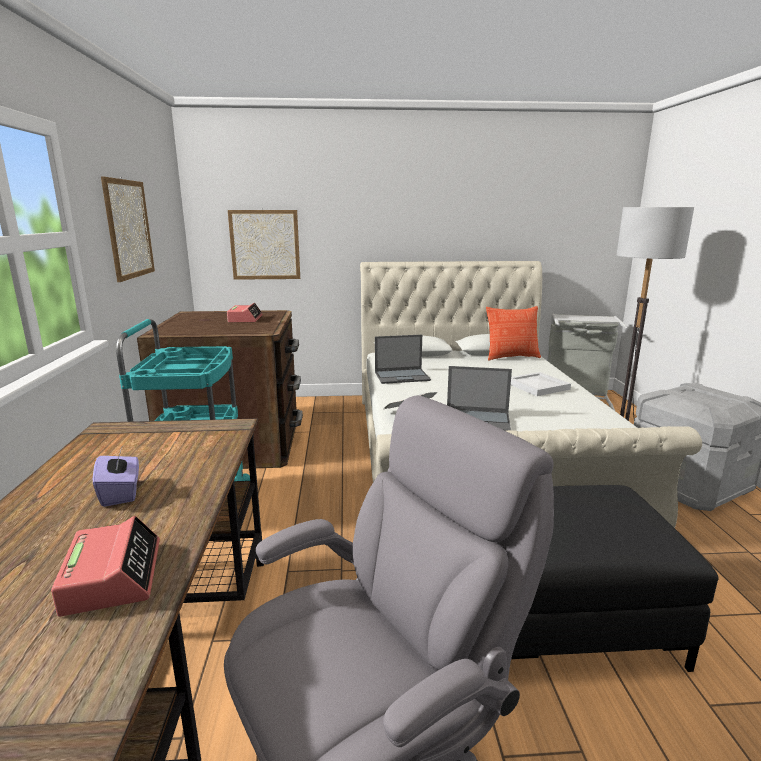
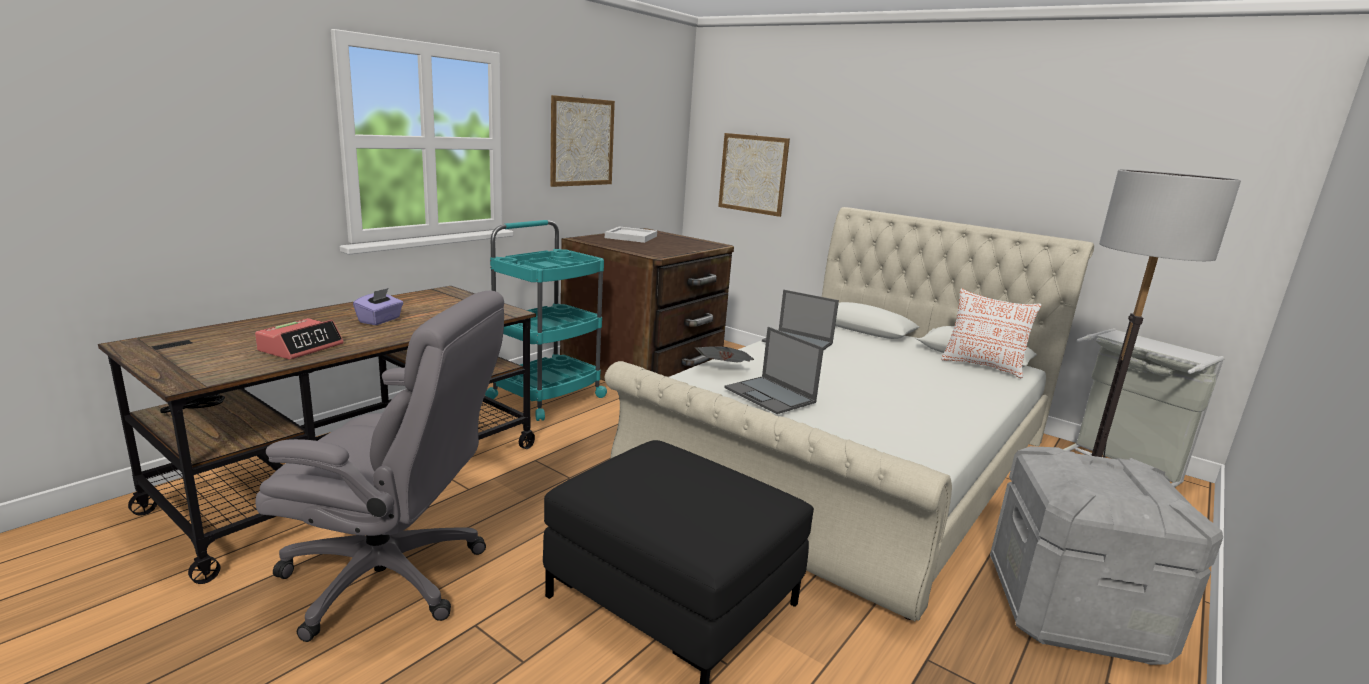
camera: 40 degrees right, 0 degrees up
(245, 319) = (673, 244): alarm clock -> none
(511, 357) = (982, 366): orange pillow -> white pillow
(539, 386) = (931, 398): white tray -> white tray (631, 237)

